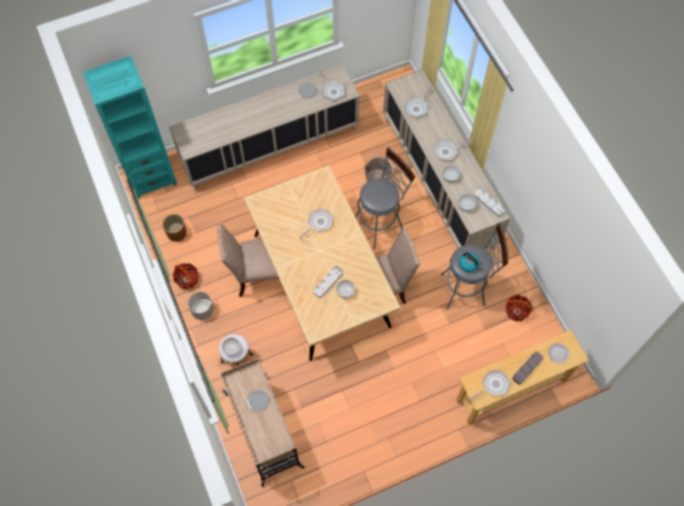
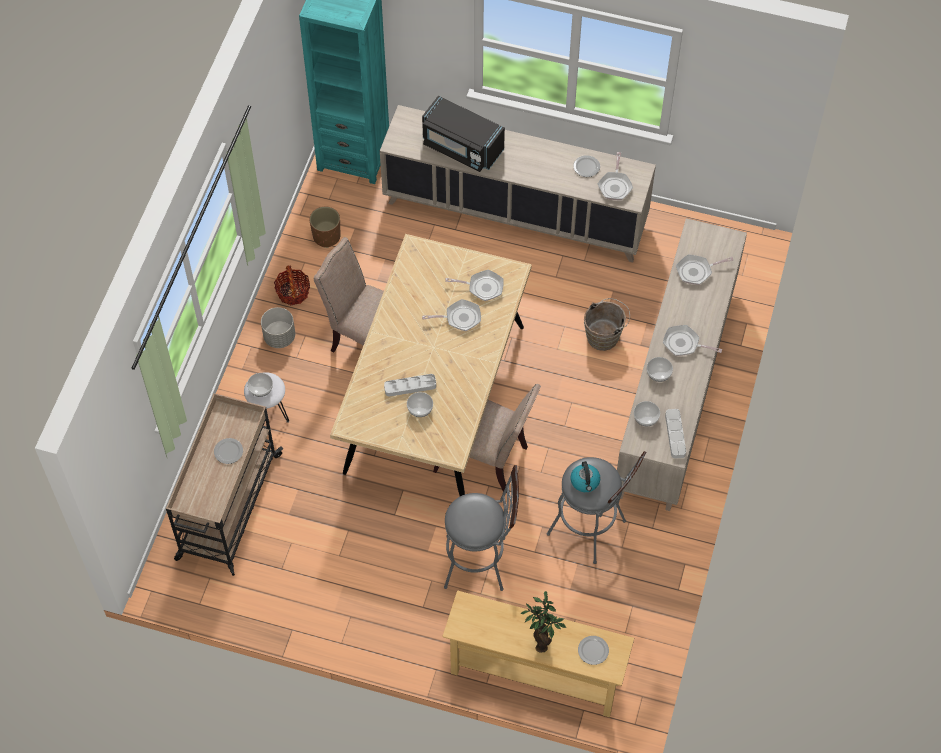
camera: 40 degrees right, 5 degrees down
(228, 126) = (462, 147): none -> black microwave
(380, 223) = (561, 385): grey stool -> grey stool (481, 562)
(493, 385) = (486, 626): frying pan -> frying pan (482, 287)
(516, 311) = (627, 598): basket -> none
(527, 368) = (542, 638): grey tray -> potted plant

